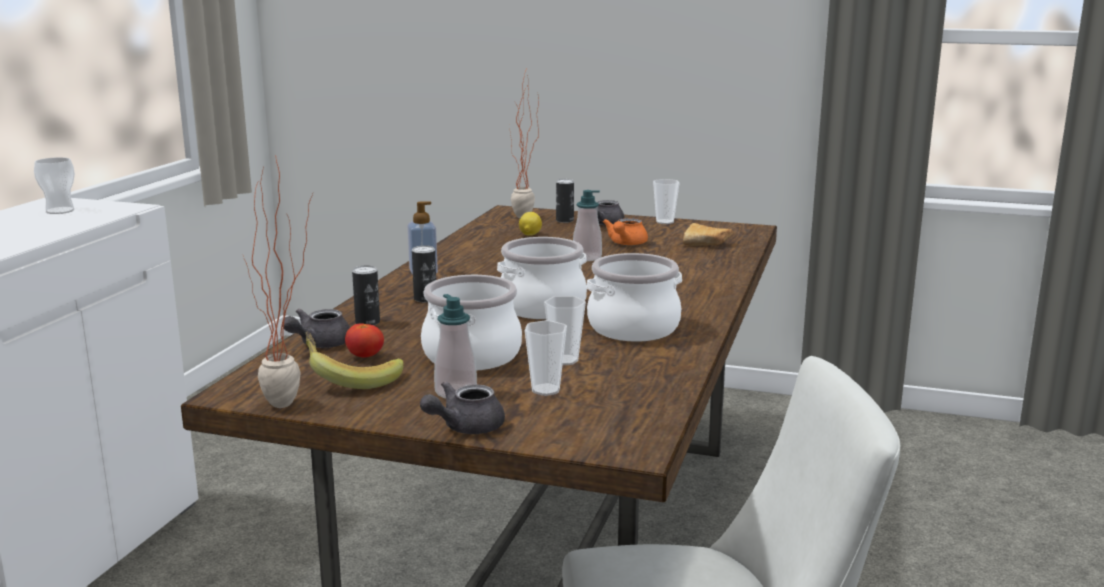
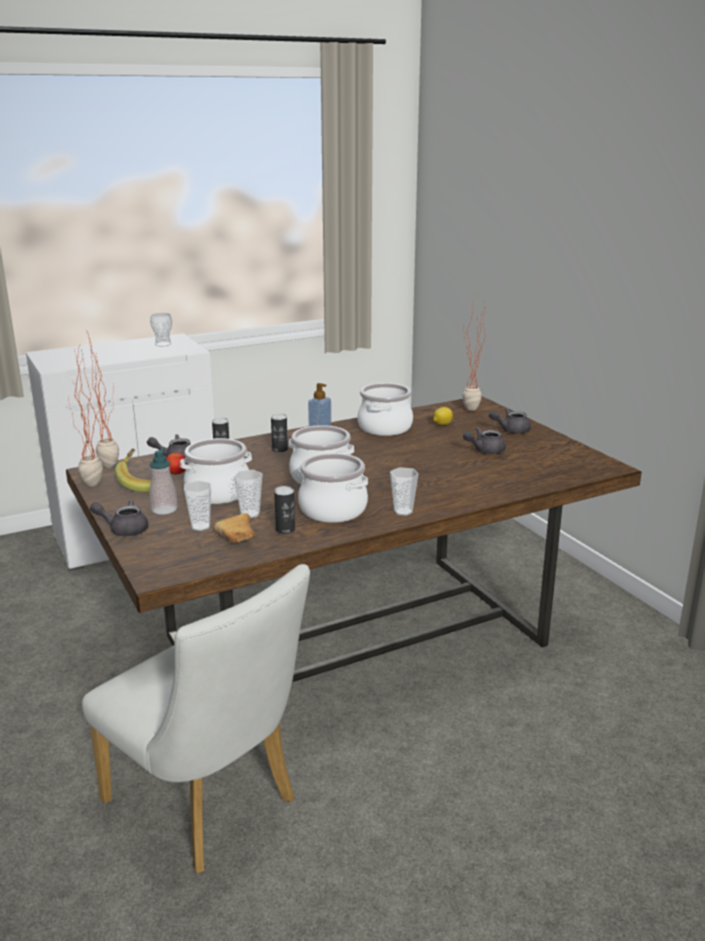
camera: 45 degrees right, 5 degrees up
(234, 380) = (106, 464): none -> potted plant
(481, 251) = (384, 428): none -> cooking pot
(564, 220) = (492, 420): can -> can (285, 530)
(587, 257) = (433, 453): soap dispenser -> none
(625, 244) = (484, 450): orange teapot -> grey teapot
(664, 222) = (559, 442): cup -> cup (403, 511)
(707, 244) = (541, 469): bread -> bread (238, 538)

